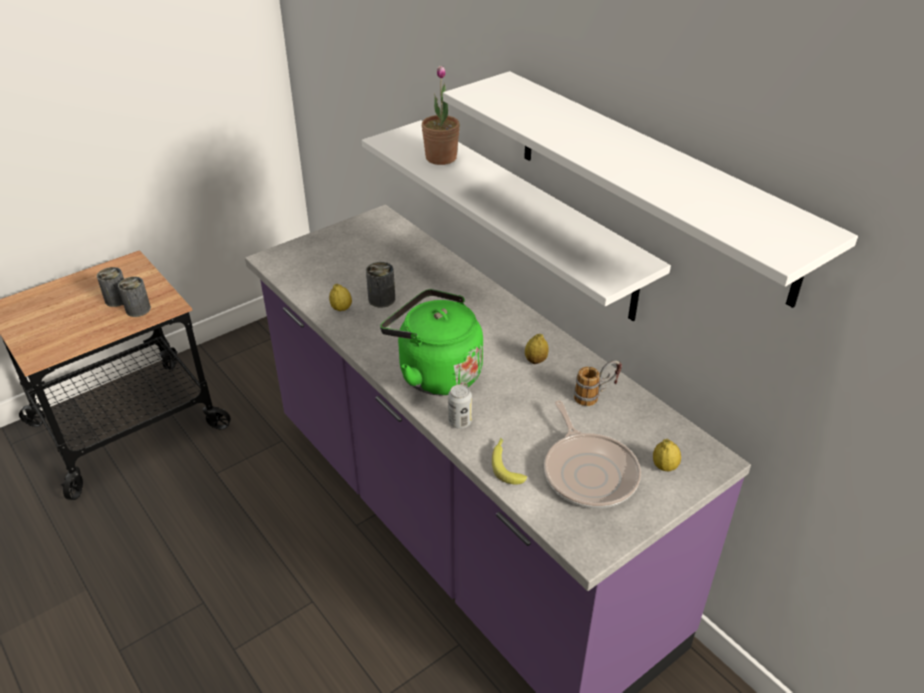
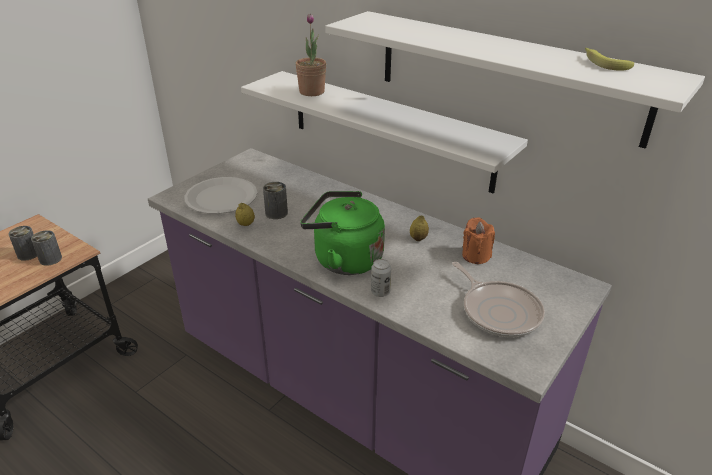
camera: 15 degrees left, 5 degrees down
(326, 269) = (221, 197): none -> white plate
(506, 464) = (432, 317): banana -> banana (603, 63)
(596, 395) = (476, 255): mug -> orange candle
(664, 467) = (552, 297): lemon -> none

